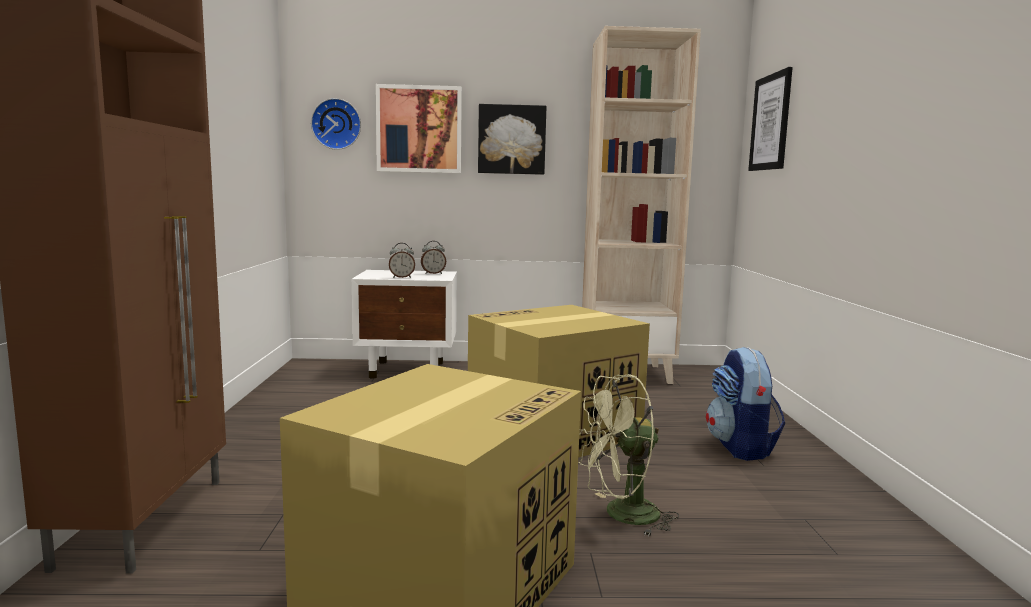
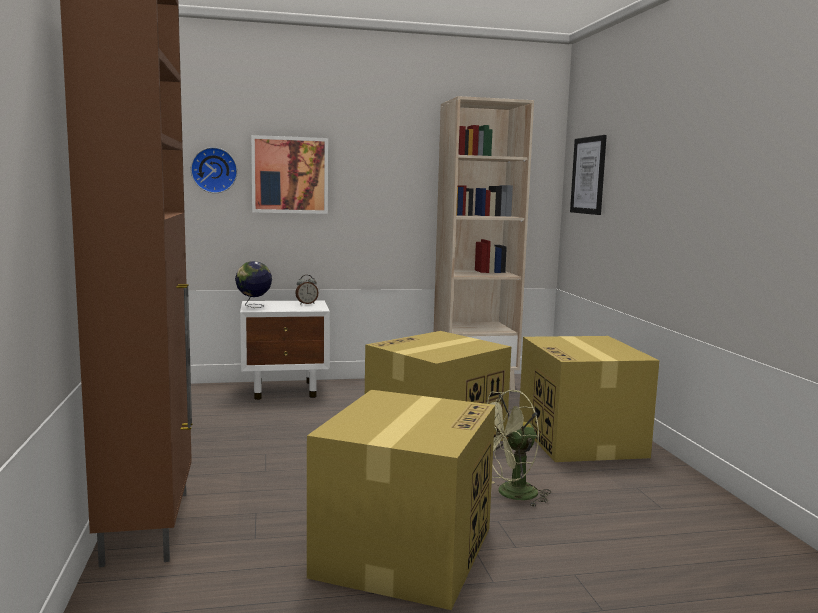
camera: 10 degrees left, 0 degrees up
(372, 274) = (254, 306): none -> globe
(402, 277) = (283, 309): alarm clock -> none
(511, 139) = (371, 184): picture -> none
(741, 447) = (581, 440): backpack -> cardboard box

